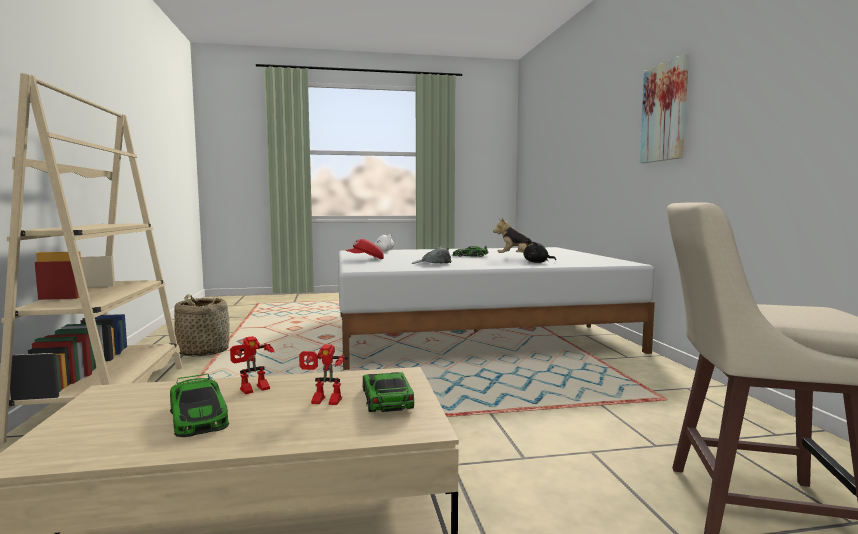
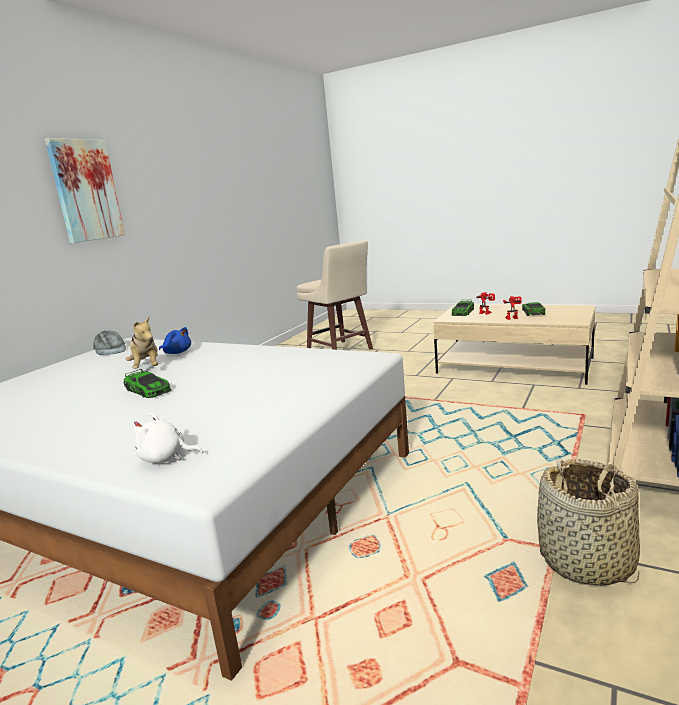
camera: 140 degrees left, 10 degrees up
(365, 259) = (306, 394): red cap -> none
(431, 263) = (269, 364): grey cap -> grey cap (110, 350)
(537, 262) = (177, 352): black plush toy -> blue plush toy

